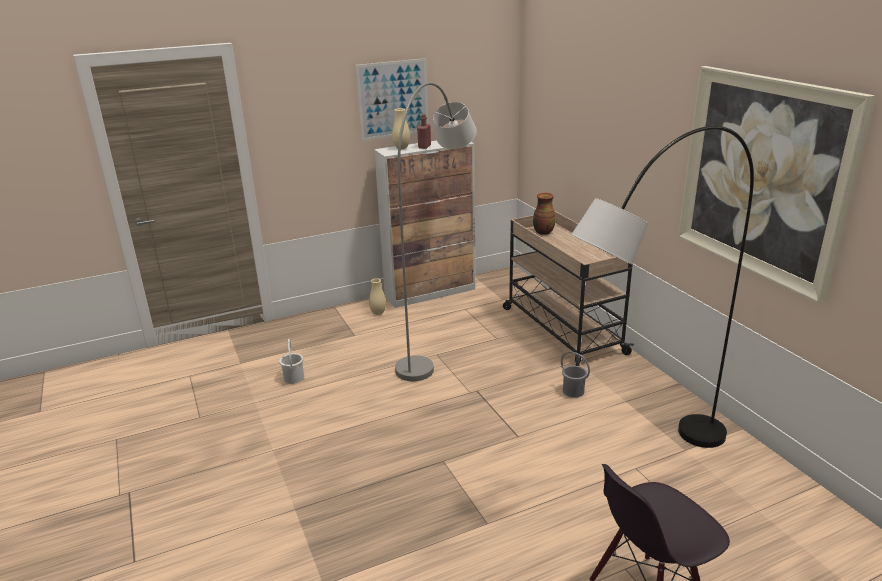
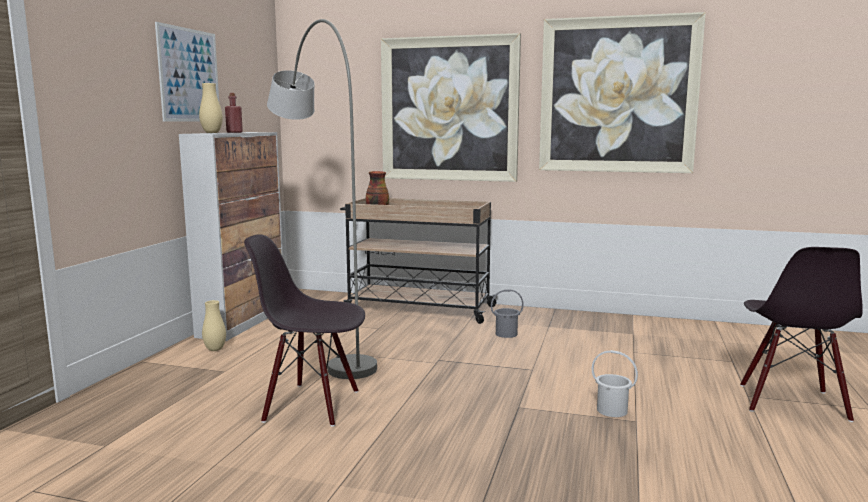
camera: 50 degrees left, 15 degrees down
(294, 377) = (223, 425): white bucket -> white bucket (611, 410)
(349, 387) = (312, 405): none -> black chair
(621, 144) = (449, 109): none -> picture
(641, 465) = (633, 349): grey floor lamp -> none

